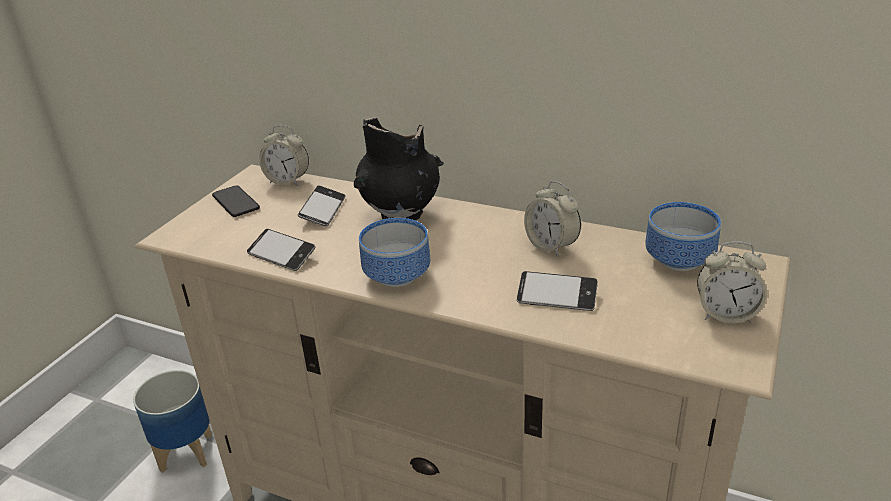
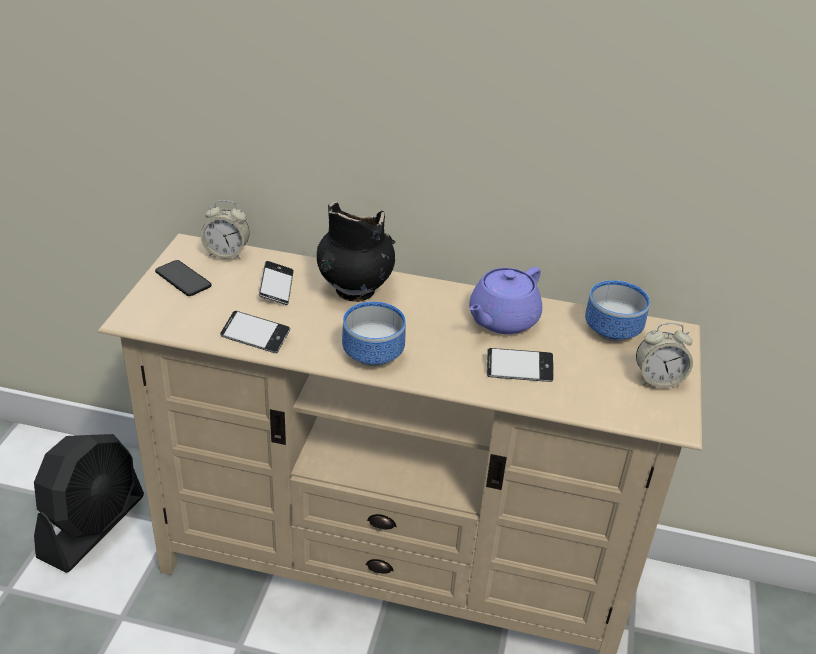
camera: 15 degrees left, 5 degrees up
(186, 452) = (93, 526): planter -> black fan
(551, 246) = (502, 320): alarm clock -> purple teapot

